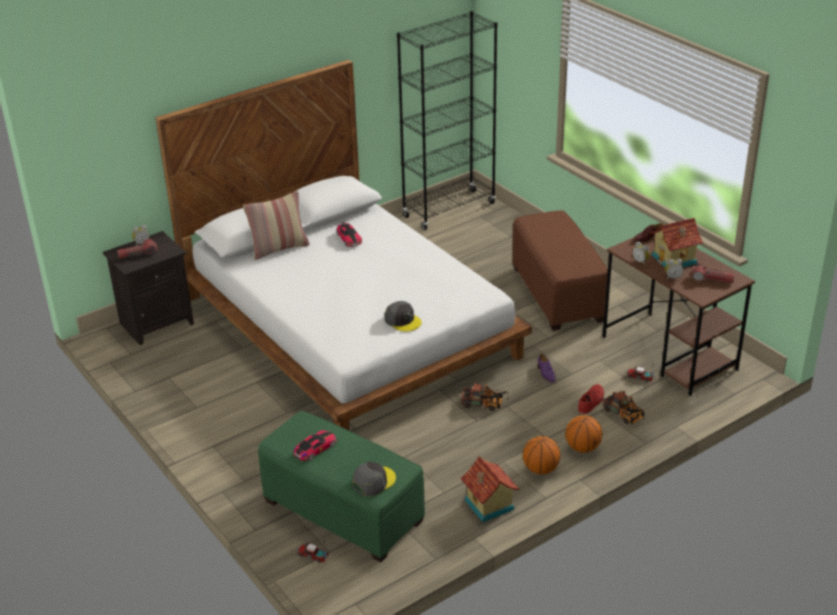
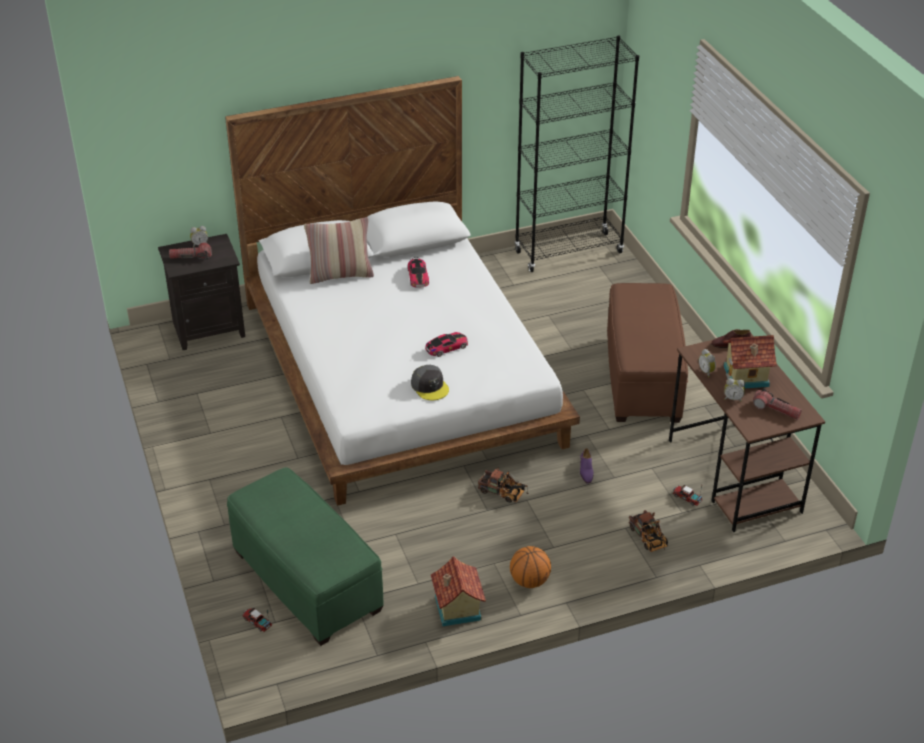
camera: 15 degrees right, 5 degrees up
(315, 449) = (280, 513): toy car -> toy car (446, 347)
(373, 481) = (322, 563): grey cap -> none
(582, 448) = (585, 567): basketball -> none
(591, 402) = (619, 515): red shoe -> none

